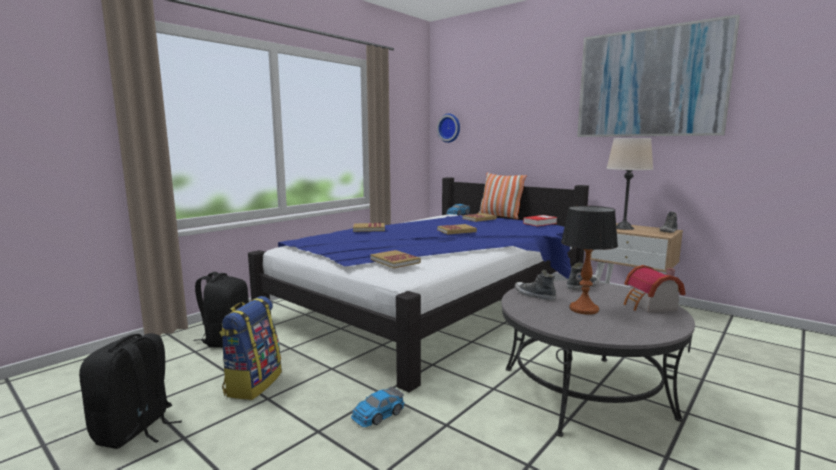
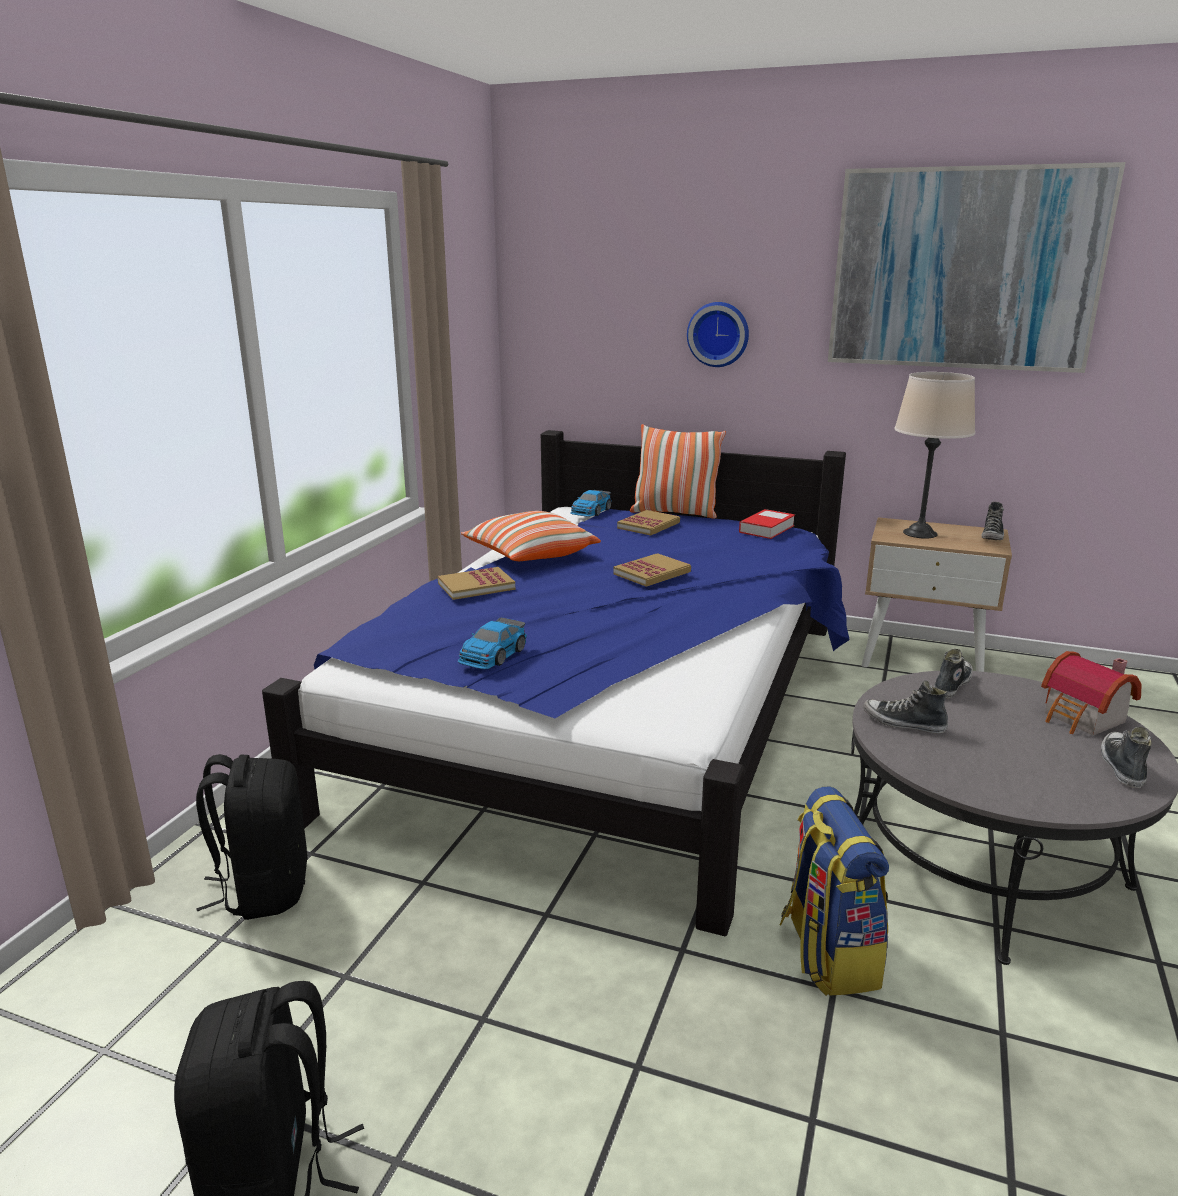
camera: 20 degrees left, 10 degrees up
(253, 383) = (423, 990): backpack -> backpack (827, 953)
(378, 414) = (710, 999): toy car -> toy car (493, 655)
(395, 261) = (635, 686): book -> none
(408, 224) = (529, 556): none -> pillow
(450, 128) = (548, 327): wall clock -> wall clock (718, 334)
(583, 309) = (1003, 745): table lamp -> none
(651, 325) = (1121, 766): none -> shoe

